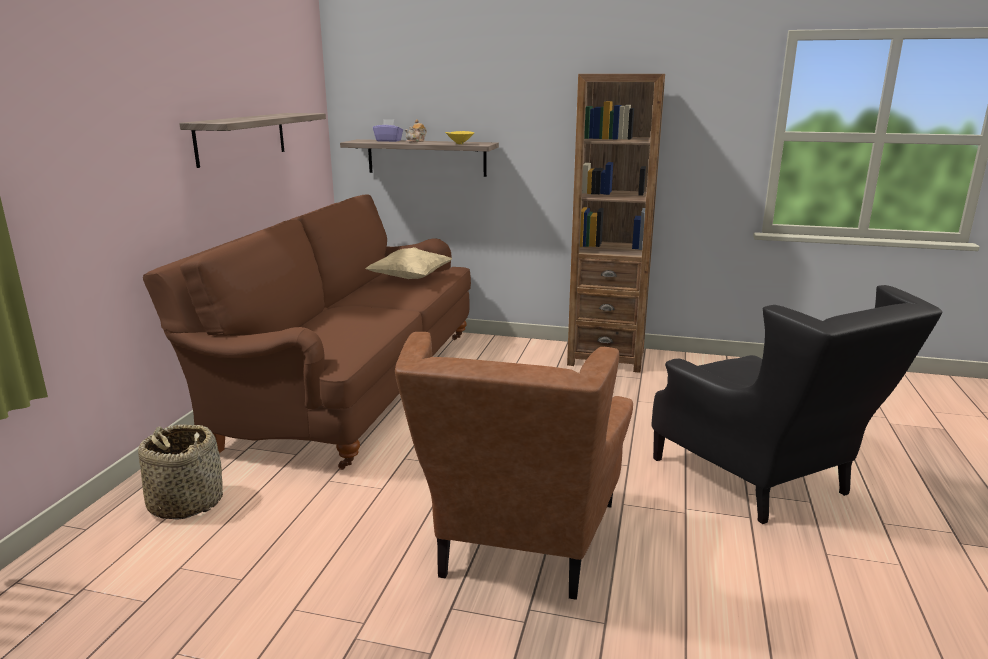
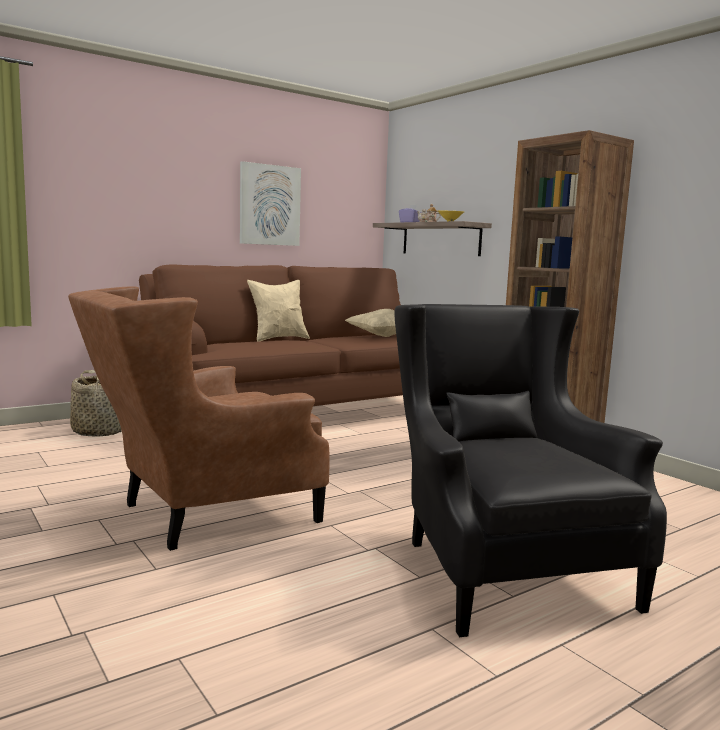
camera: 40 degrees right, 10 degrees down
(241, 138) = (269, 205): shelf -> picture
(324, 311) = (278, 339): none -> beige pillow
(765, 481) = (499, 565): black armchair -> black armchair turned 150 degrees clockwise

